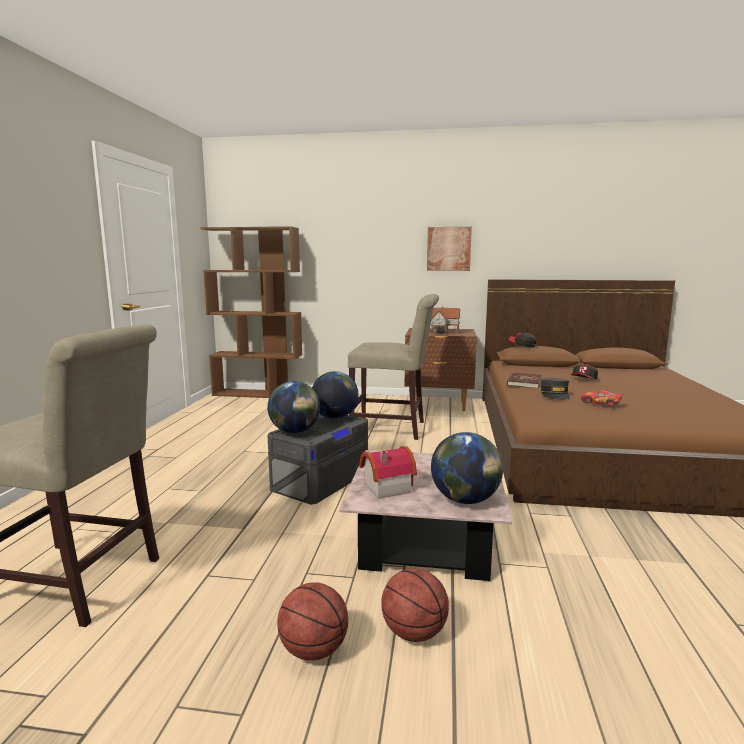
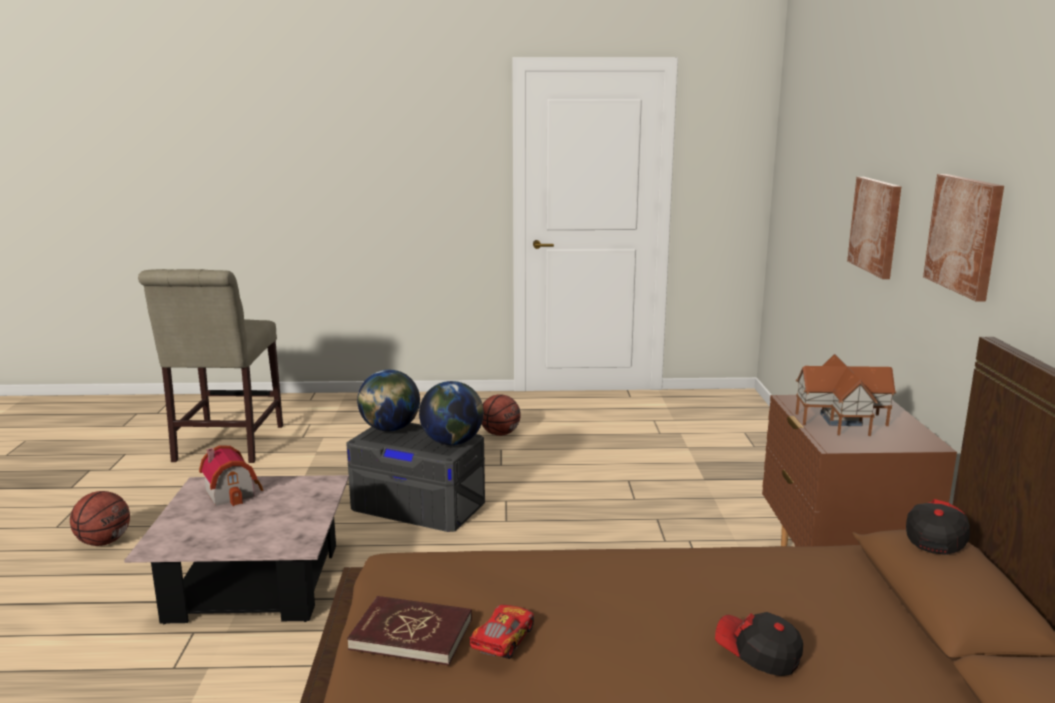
camera: 80 degrees right, 5 degrees up
(258, 394) = (751, 415): brown bookcase -> none
(368, 258) = (876, 226): none -> picture
(393, 428) = (643, 536): beige chair -> none
(414, 632) = (102, 583): basketball -> basketball (500, 433)
(465, 500) = (185, 535): globe -> none
(524, 382) = (670, 568): red book -> red book (411, 634)
(555, 395) = (555, 590): grey cap -> none

